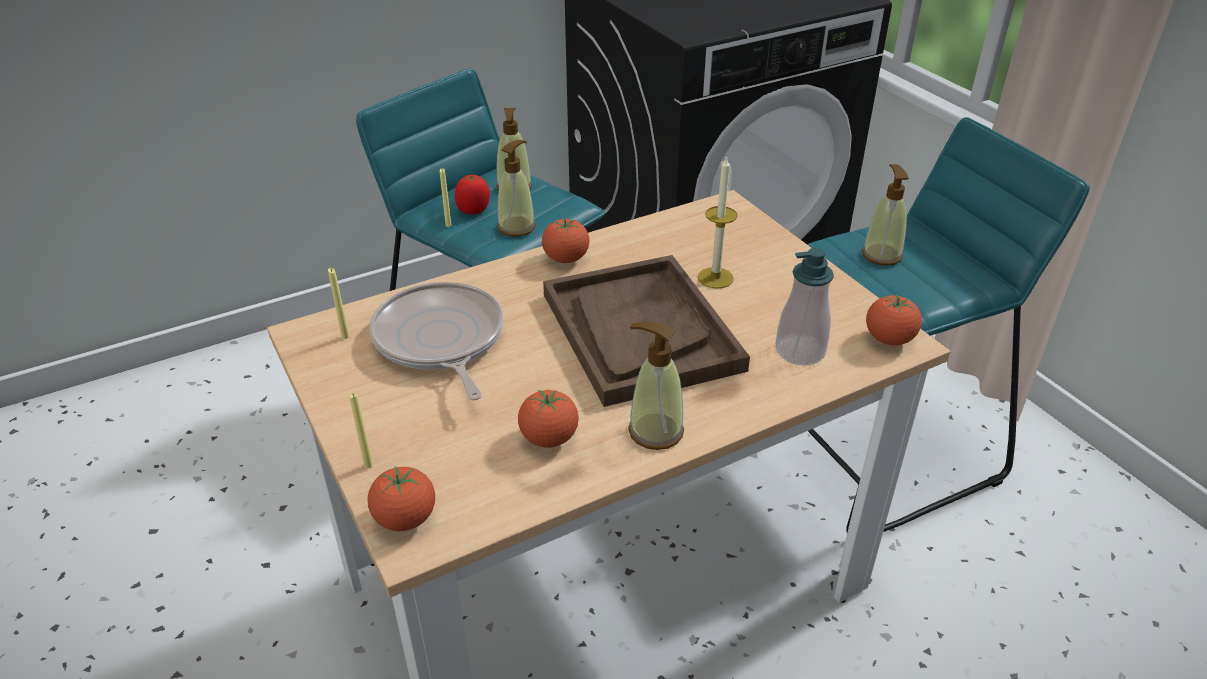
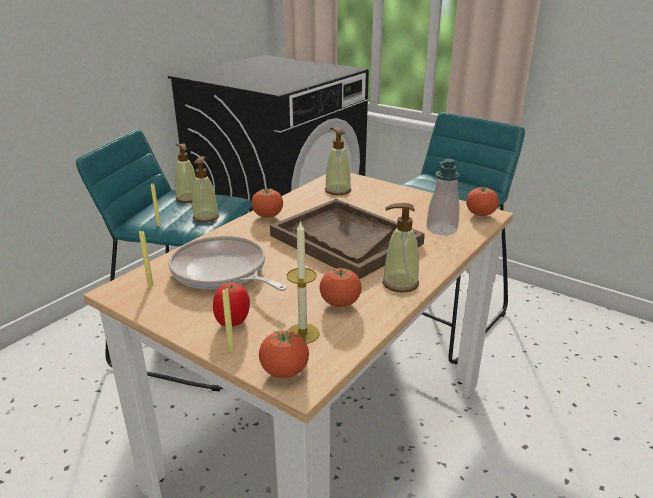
camera: 25 degrees left, 10 degrees down
(474, 211) = (170, 214): tomato -> tomato (233, 321)
(715, 278) = (364, 207): candle -> candle (303, 333)
(881, 255) = (426, 190): soap dispenser -> soap dispenser (337, 190)

